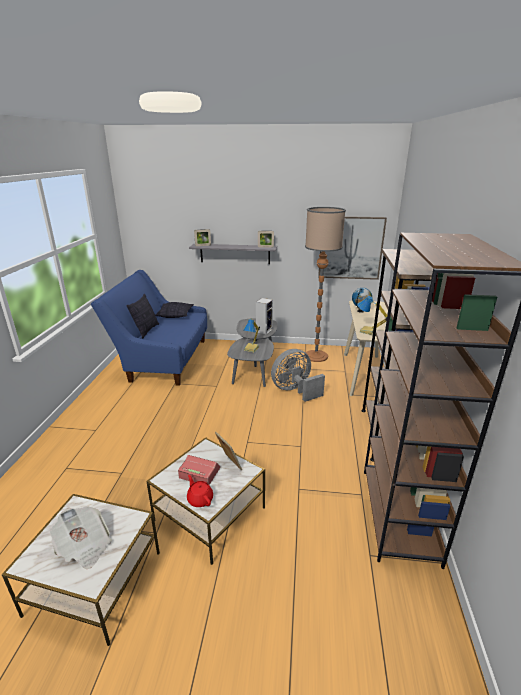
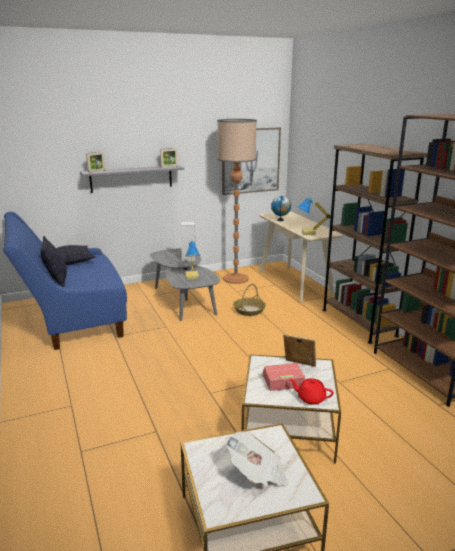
camera: 30 degrees left, 5 degrees down
(295, 391) = (249, 310): grey fan -> basket

